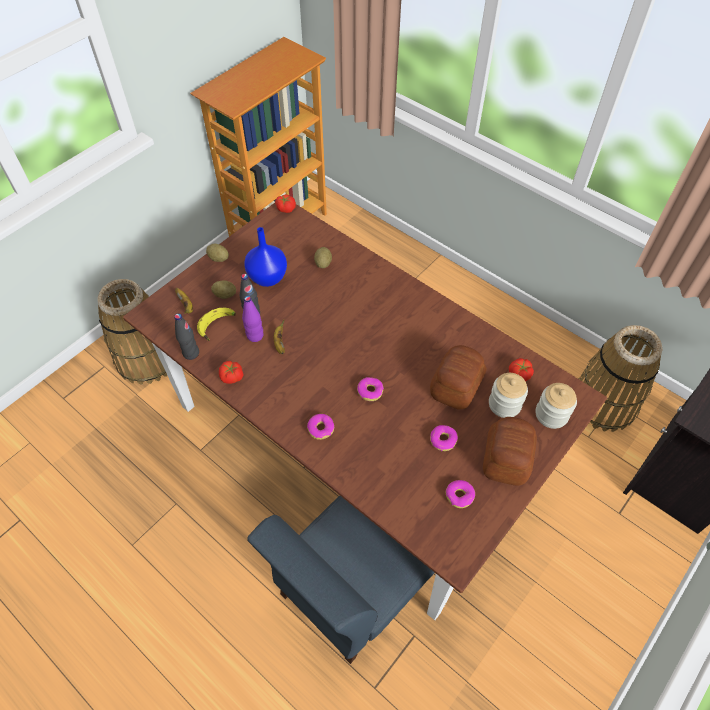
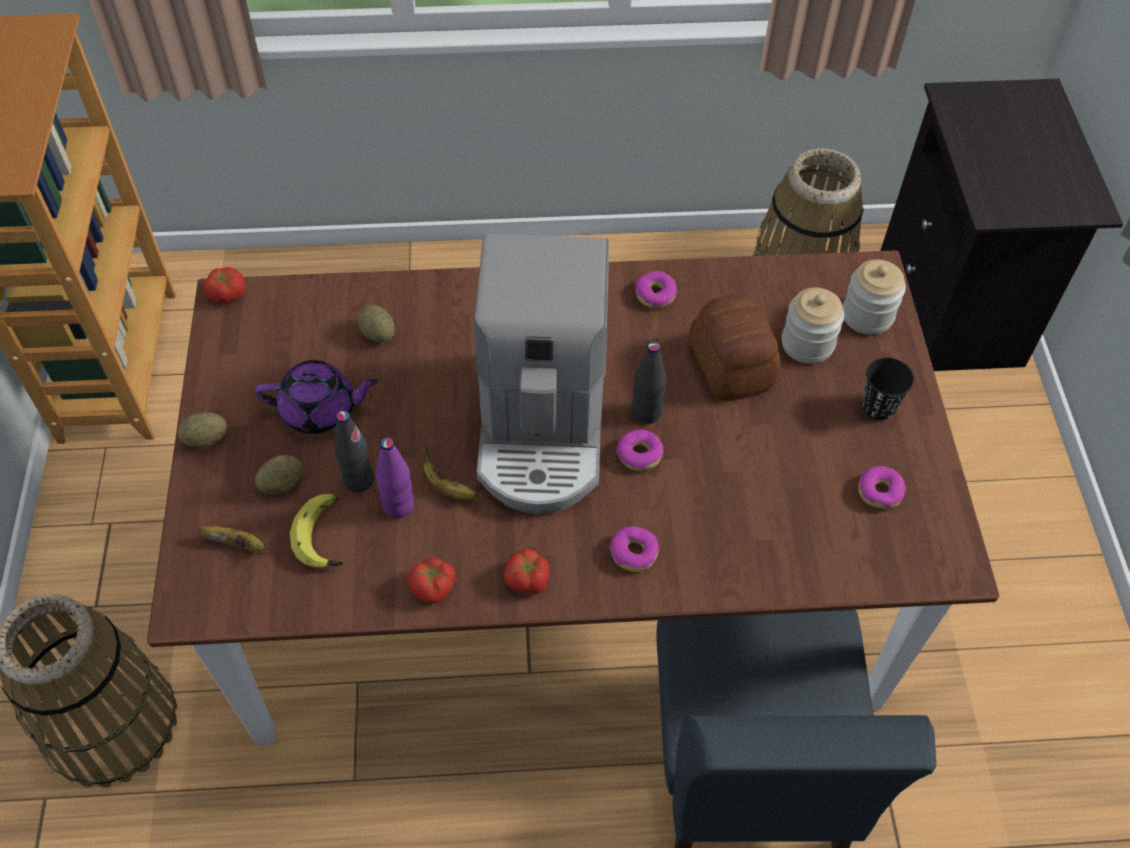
camera: 45 degrees left, 0 degrees up
(191, 353) = (331, 605): black bottle -> black bottle (646, 412)
(268, 277) = (320, 410): blue vase -> purple teapot
(343, 349) = (542, 427): none -> coffee machine
(443, 440) = (790, 443): donut -> donut (655, 295)
(505, 459) = (878, 407): bread -> black cup
(519, 374) = (784, 295): tomato -> tomato (527, 580)

